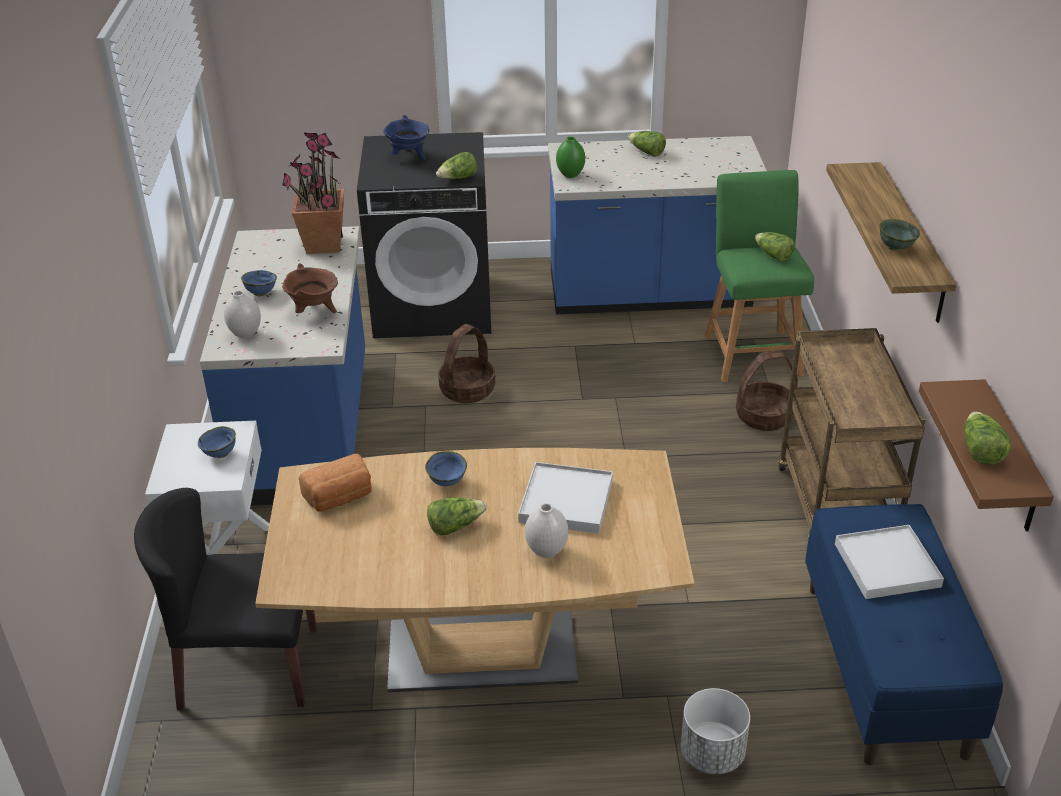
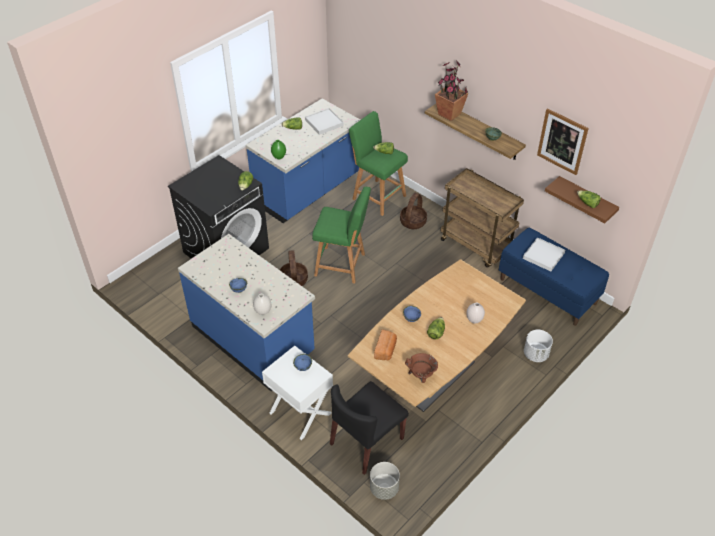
camera: 45 degrees left, 10 degrees up
(172, 754) = (384, 488): none -> grey planter
(314, 312) = (274, 284): brown cooking pot -> brown cooking pot (421, 376)
(323, 245) = (228, 251): potted plant -> potted plant (449, 114)
(409, 157) = (207, 186): blue cooking pot -> none
(564, 412) = (342, 265): none -> green stool
(566, 501) = (456, 298): white tray -> white tray (324, 122)
(1002, 282) = (562, 141): none -> picture

